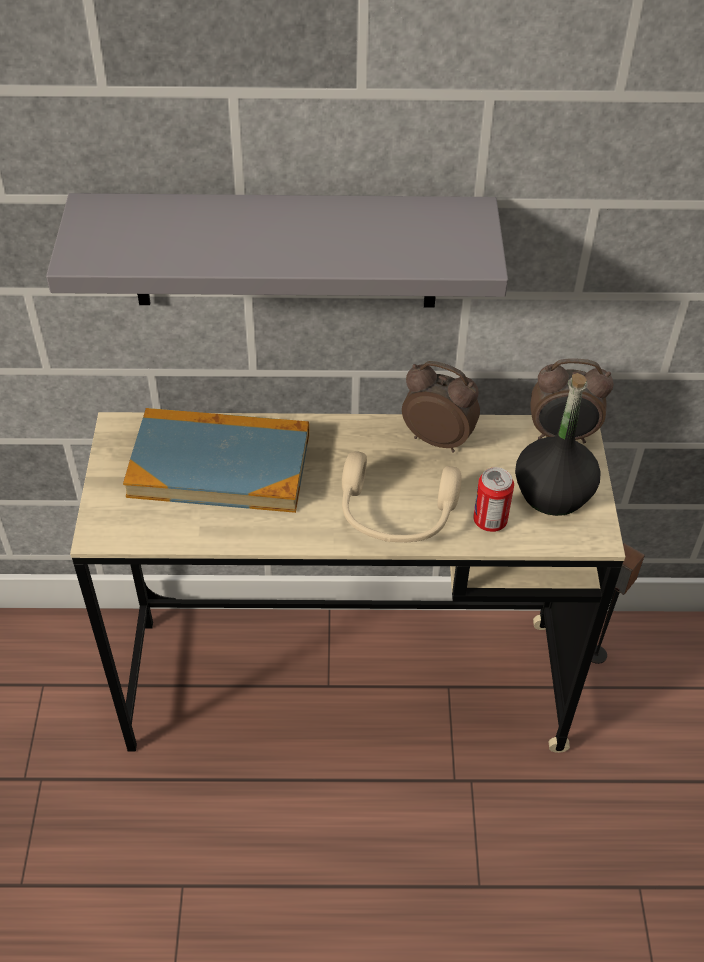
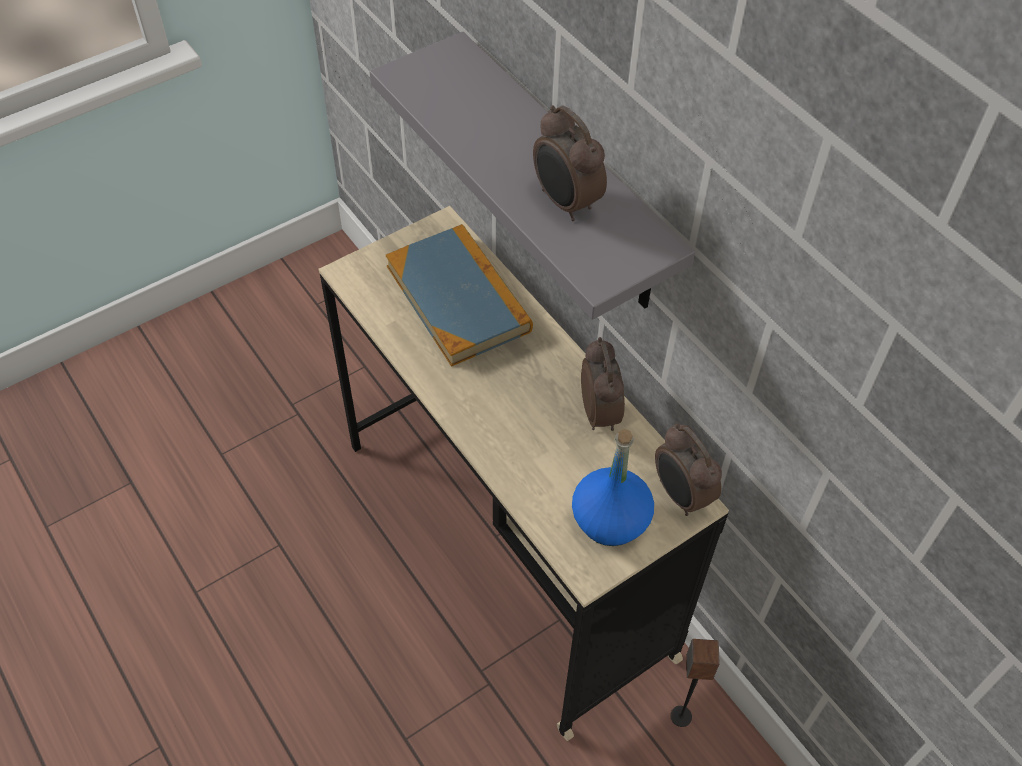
camera: 55 degrees right, 5 degrees up
(369, 237) = (565, 203): none -> alarm clock
(395, 515) = (498, 427): beige headphones -> none
(490, 521) = (543, 491): can -> none
(553, 492) = (610, 520): black bottle -> blue bottle

